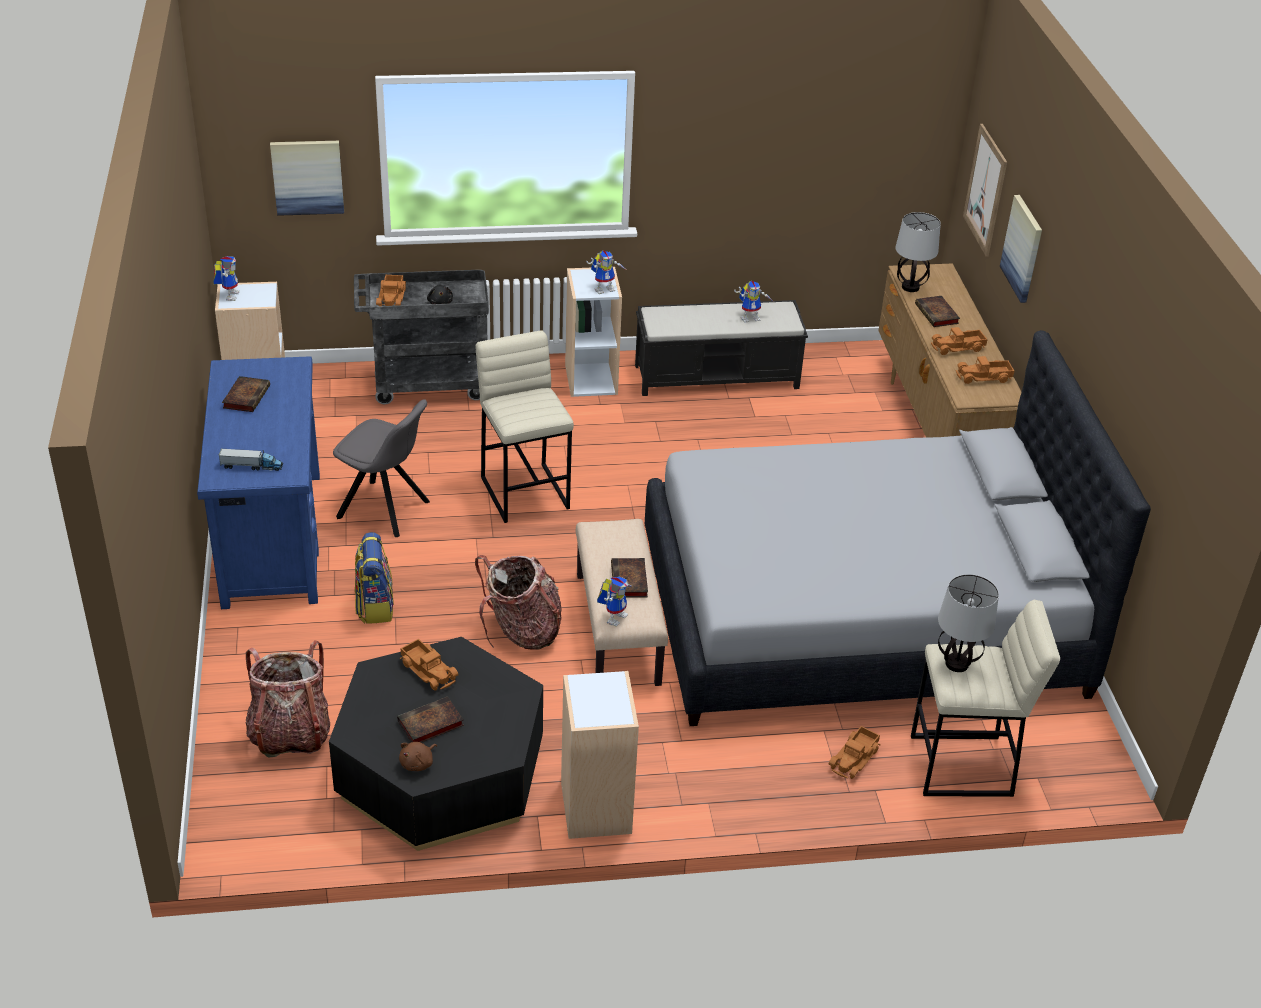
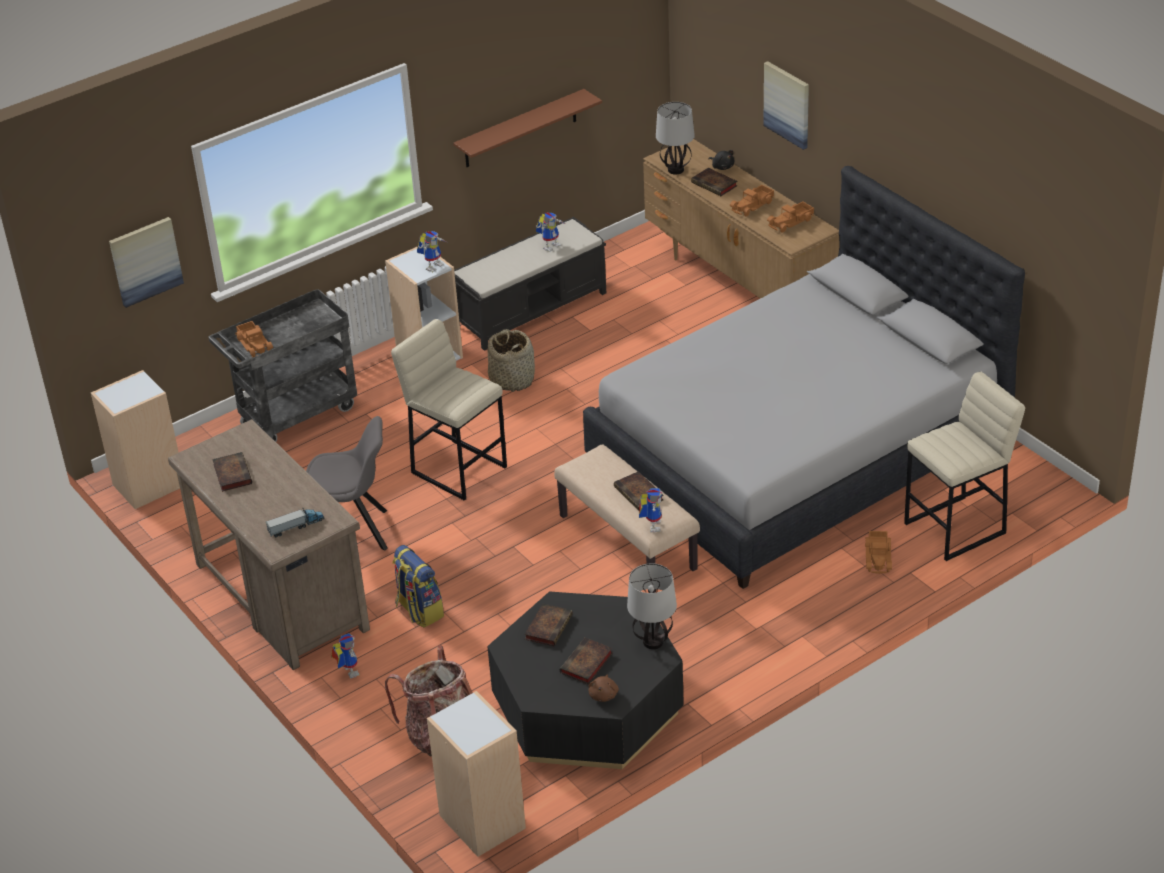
camera: 25 degrees left, 0 degrees up
(229, 295) = (112, 398): toy robot -> toy robot (347, 671)
(271, 538) = (280, 597): blue desk -> brown desk
(429, 670) = (548, 626): toy truck -> book
(440, 303) = (301, 332): black plush toy -> black plush toy (722, 167)
(522, 631) = (555, 577): backpack -> none
(595, 808) = (725, 678): bookcase -> bookcase (482, 823)
(645, 431) = (512, 379): none -> basket
(759, 188) = (520, 129): none -> brown shelf
(957, 663) = (941, 445): table lamp -> table lamp (653, 641)
(985, 190) = (717, 65): picture -> none

